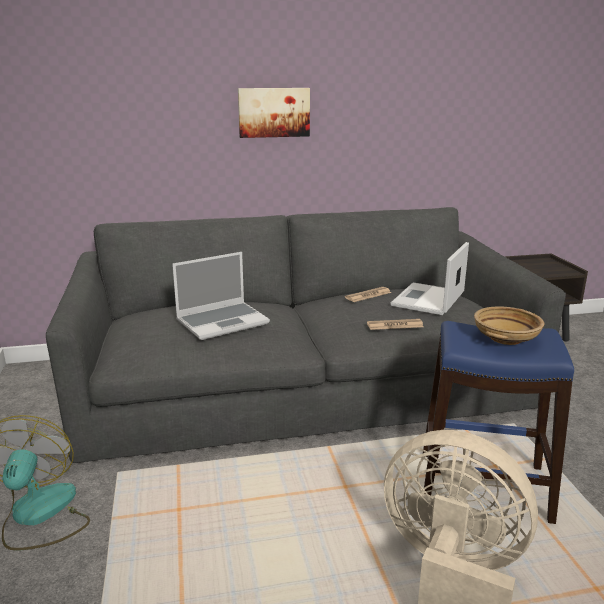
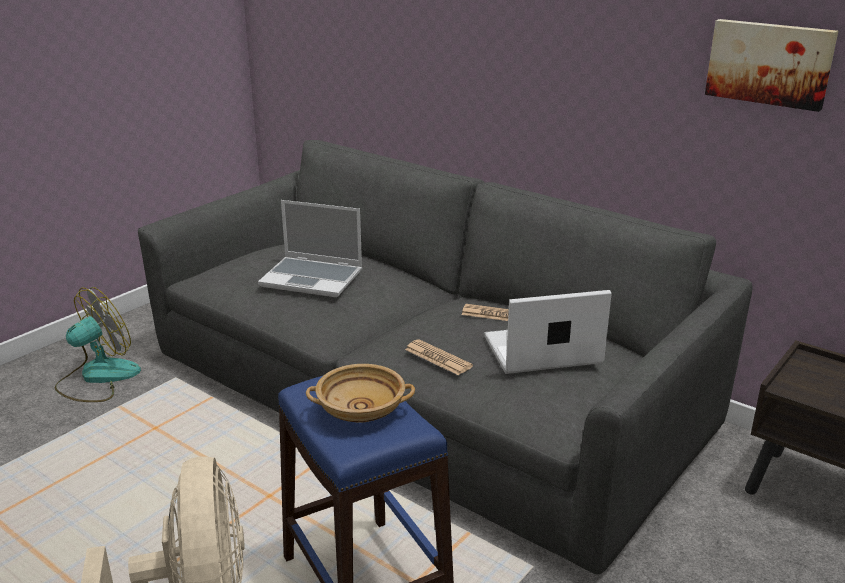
camera: 50 degrees right, 5 degrees up
(273, 112) = (504, 44): picture -> picture (769, 63)

